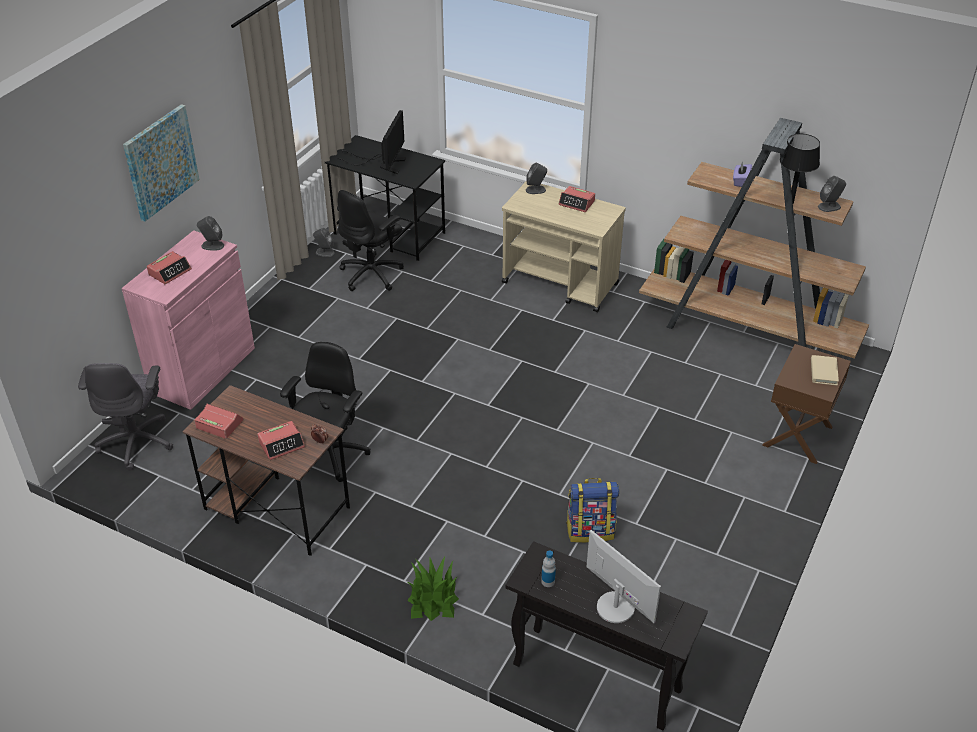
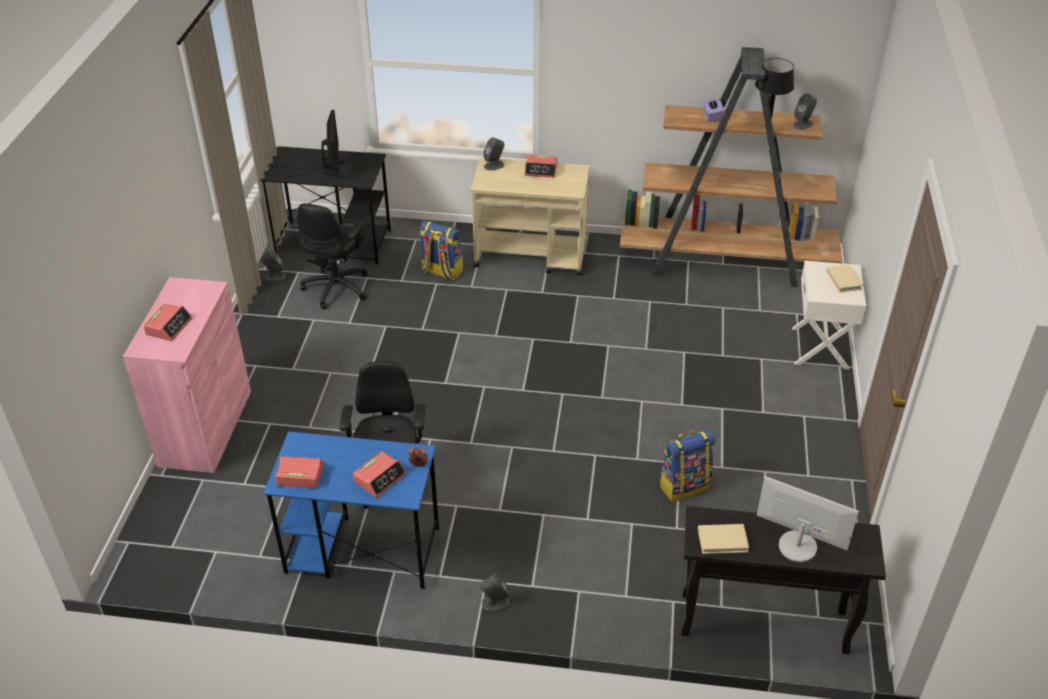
camera: 20 degrees left, 0 degrees up
(137, 442) = (171, 522): grey office chair -> none
(160, 162) = (135, 207): picture -> none
(212, 245) = (201, 288): grey speaker -> grey speaker (495, 602)
(275, 508) = (361, 550): brown desk -> blue desk
(433, 598) = (570, 595): potted plant -> none
(471, 280) = (441, 271): none -> backpack
(548, 581) = (722, 540): bottle -> beige book
(798, 436) = (821, 348): brown nightstand -> white nightstand

